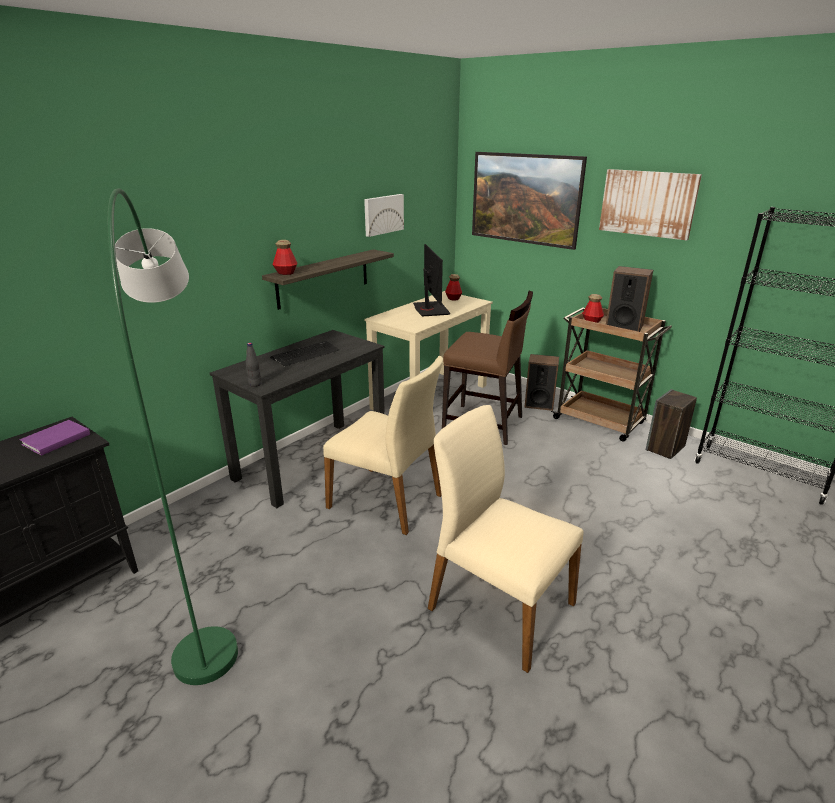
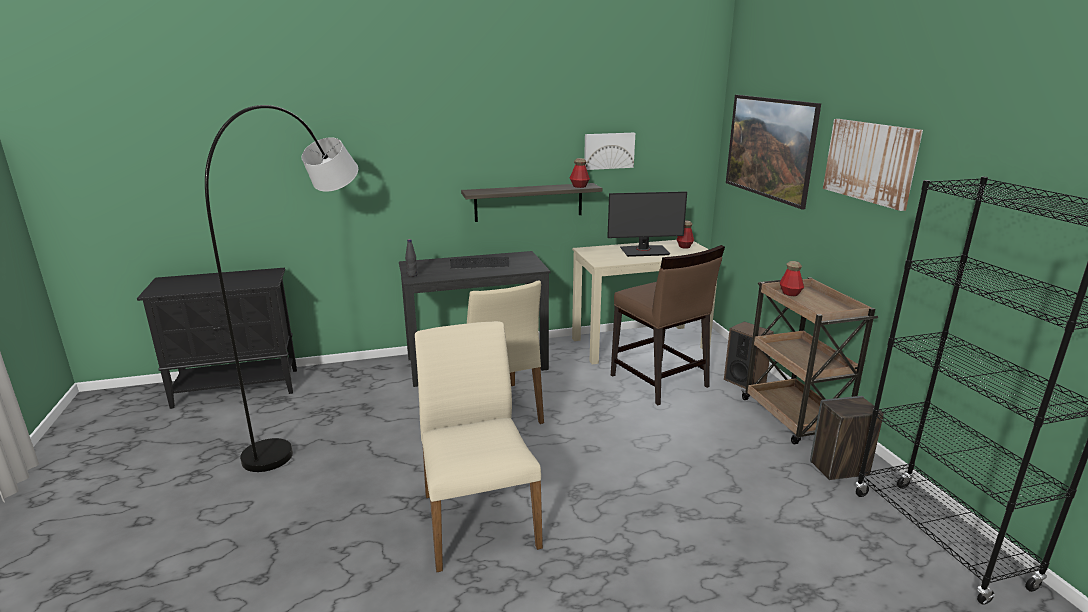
camera: 35 degrees right, 5 degrees down
(54, 440) = (256, 277): purple book -> none
(205, 577) = (321, 412): green floor lamp -> grey floor lamp
(286, 273) = (480, 190): bottle -> bottle (579, 186)
(430, 309) = (644, 251): monitor -> monitor turned 60 degrees clockwise
(624, 326) = (820, 305): speaker -> none

